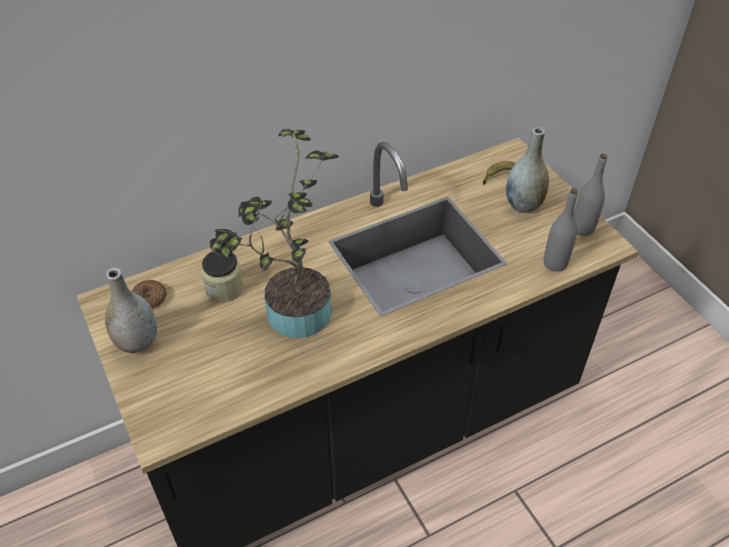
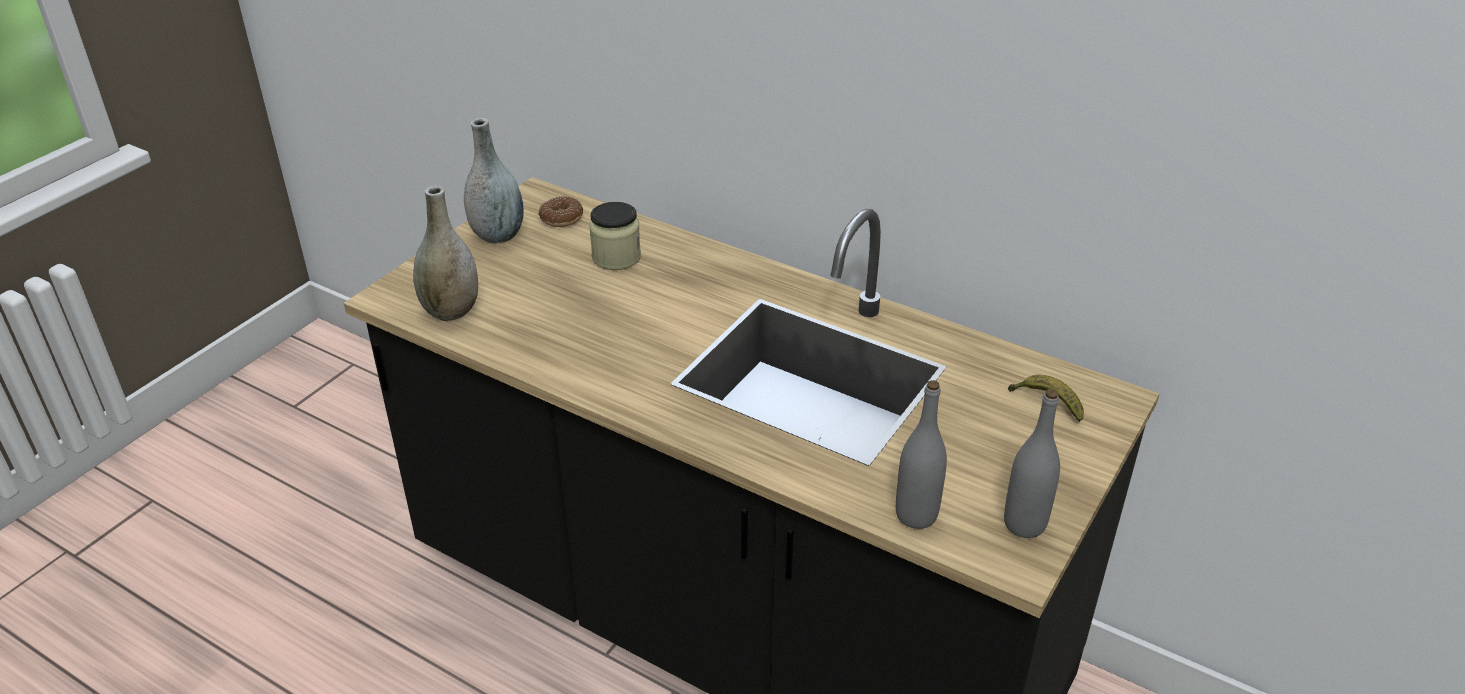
camera: 60 degrees right, 10 degrees down
(292, 316) = (614, 318): potted plant -> none
(523, 205) = (1009, 444): grey vase -> grey vase (451, 311)

